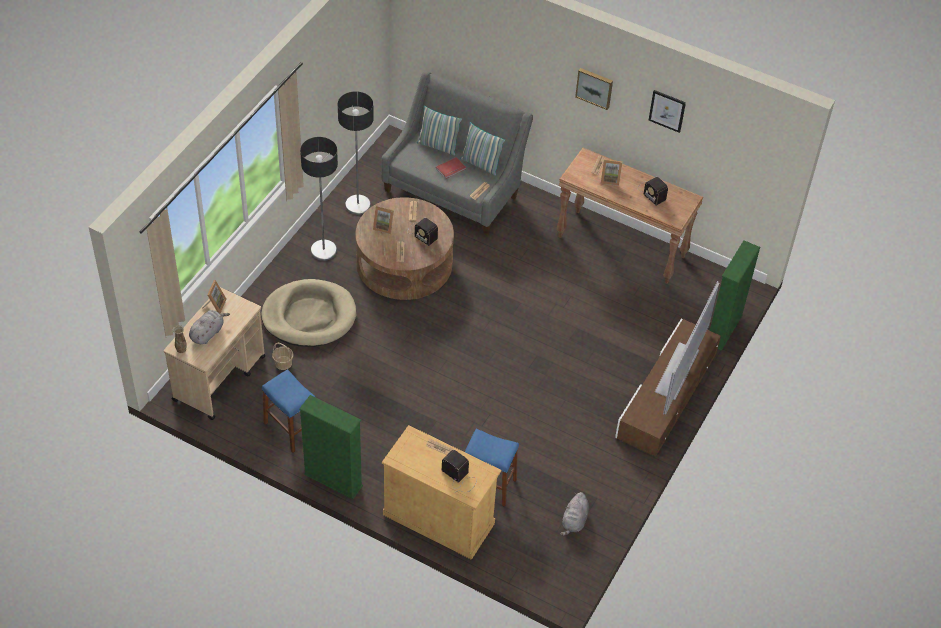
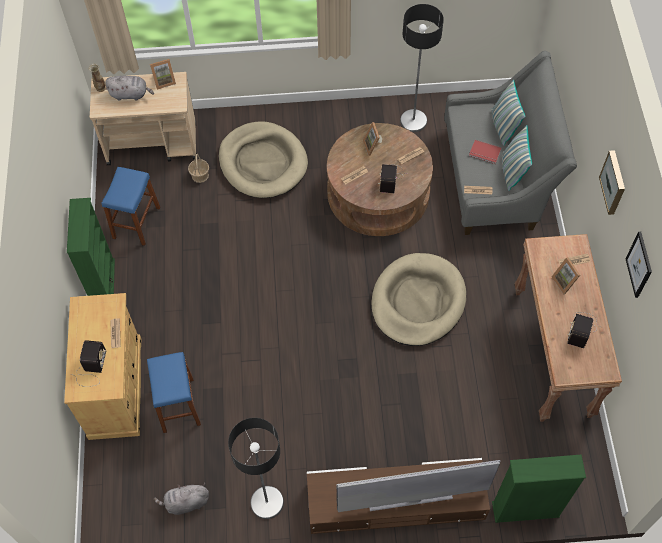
camera: 60 degrees right, 10 degrees up
(323, 250) = (341, 129): floor lamp -> floor lamp (266, 502)
(520, 294) = (418, 302): none -> beige dog bed

